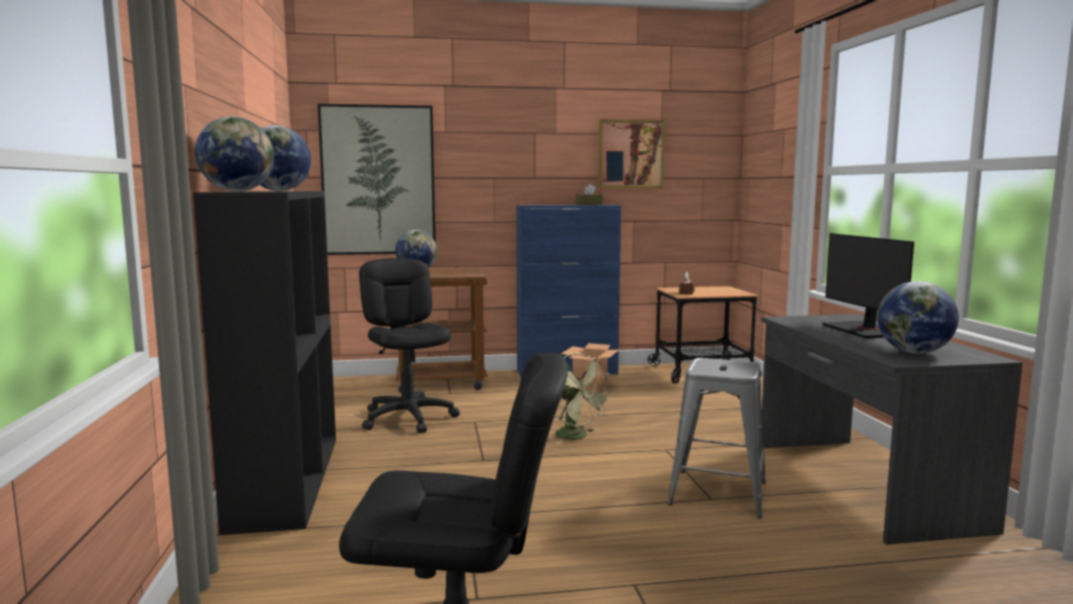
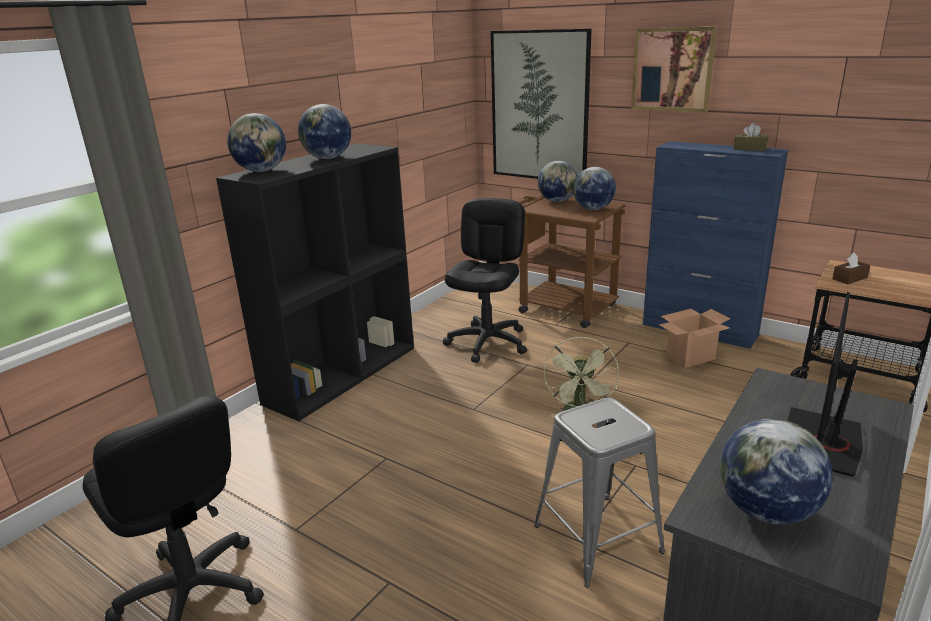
camera: 45 degrees right, 15 degrees up
(462, 271) = (593, 209): none -> globe
(630, 154) = (825, 84): picture -> picture (672, 69)

